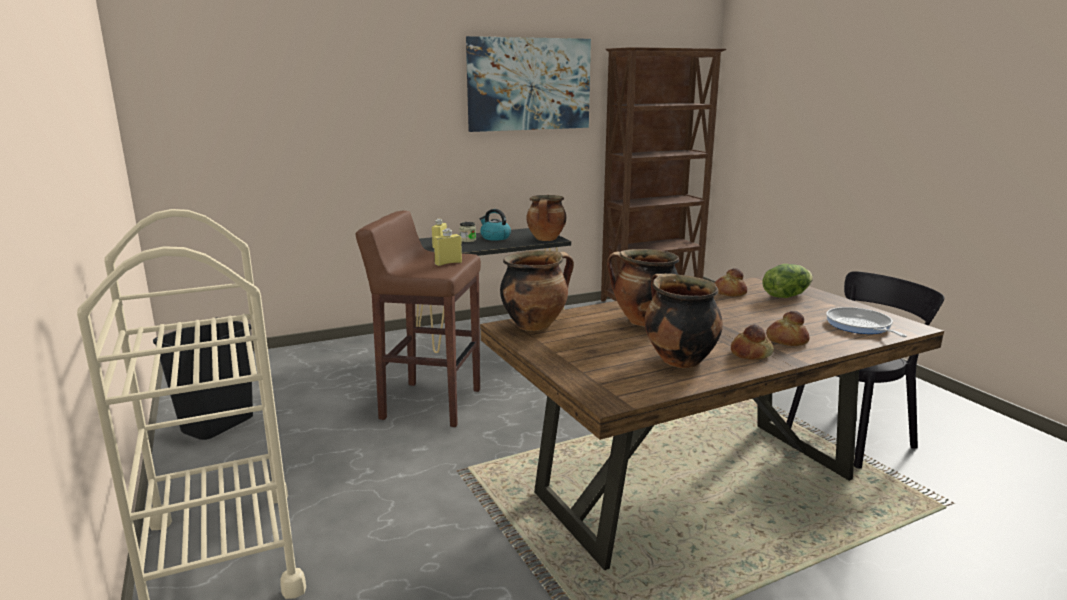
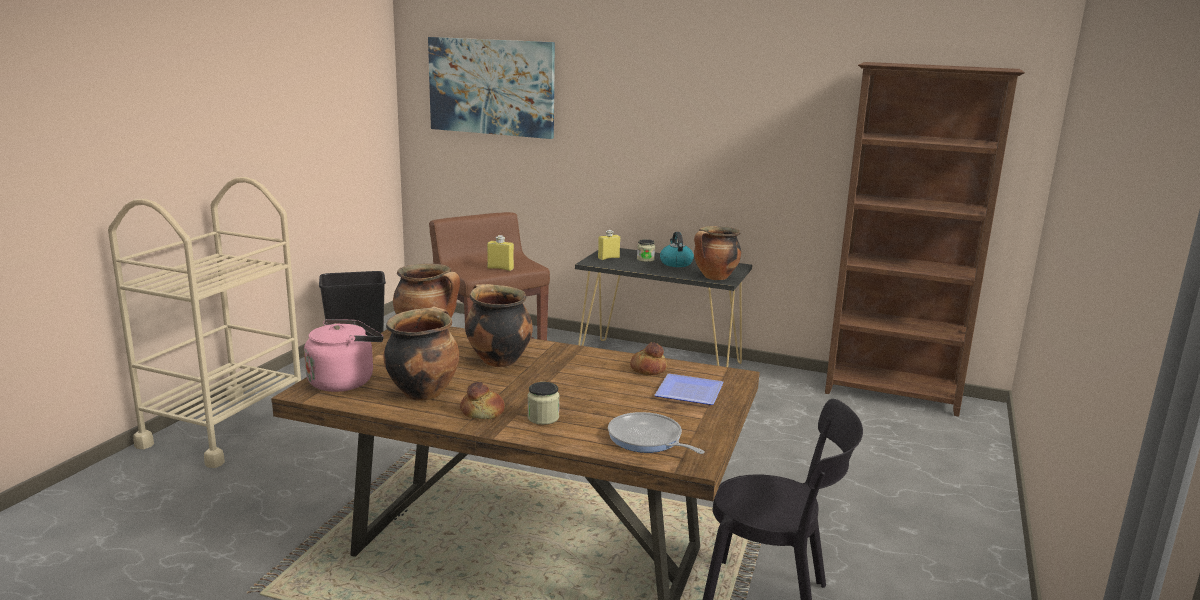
camera: 45 degrees right, 0 degrees up
(529, 84) = (757, 99): picture -> picture (491, 87)
(605, 379) = (345, 381): none -> pink kettle
(785, 296) = (687, 391): lettuce -> plate
(786, 340) = (543, 418): bread -> jar
(860, 326) = (647, 439): frying pan -> frying pan turned 75 degrees counterclockwise

